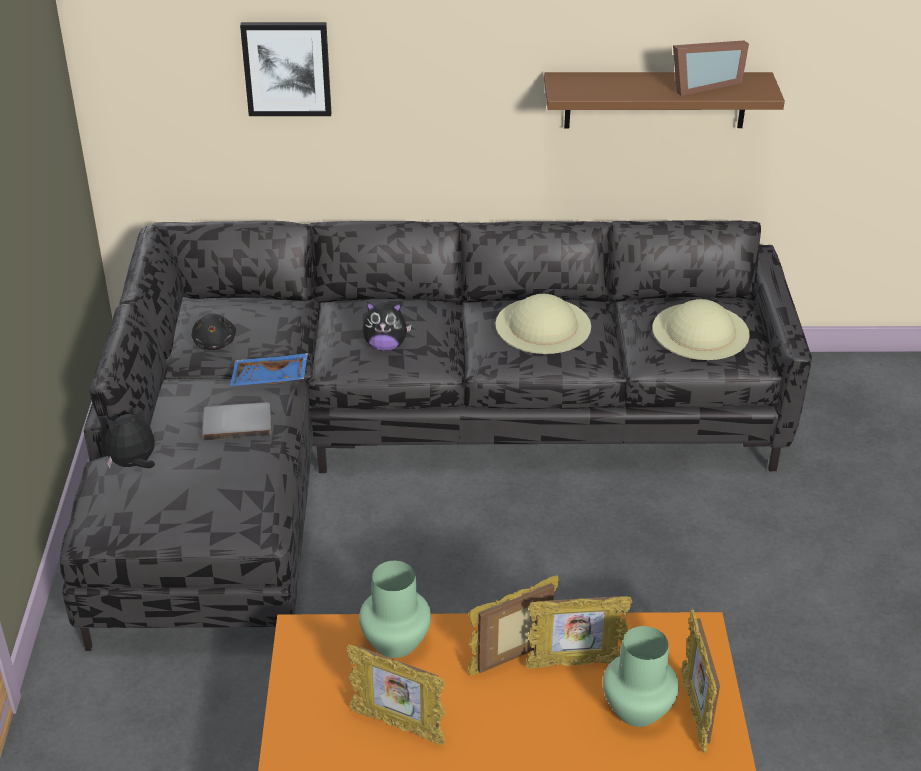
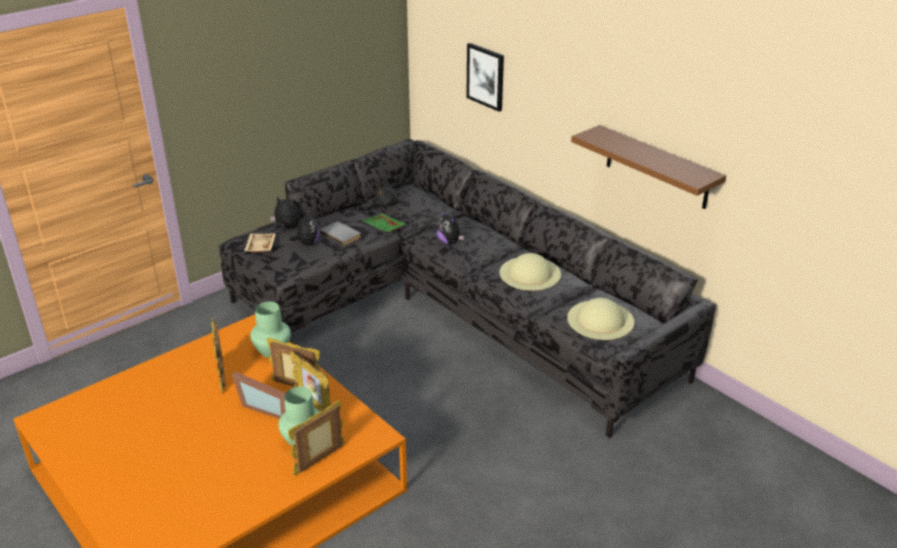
camera: 50 degrees right, 5 degrees down
(159, 516) = (260, 247): none -> beige tray
(215, 465) = (307, 243): none -> plush toy
(269, 379) = (383, 228): blue tray -> green tray
(701, 85) = (667, 163): picture frame -> picture frame (266, 407)

